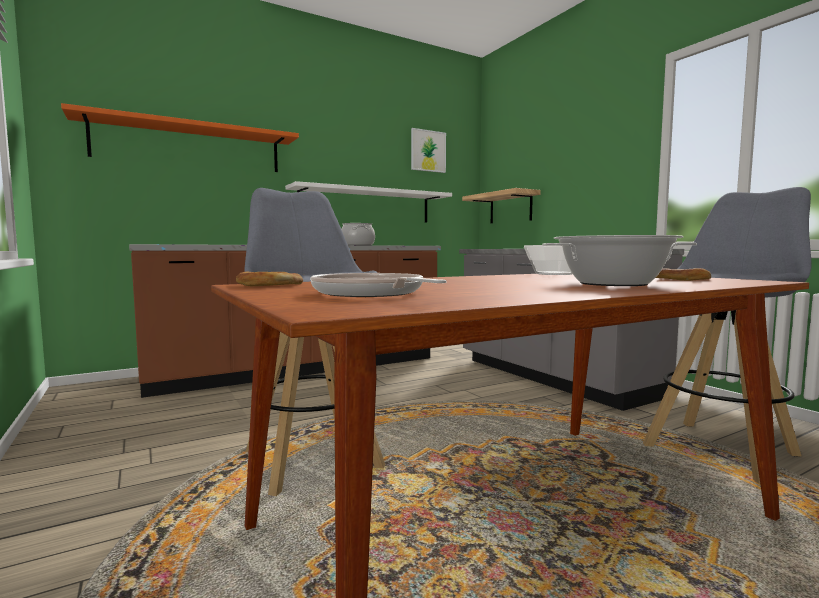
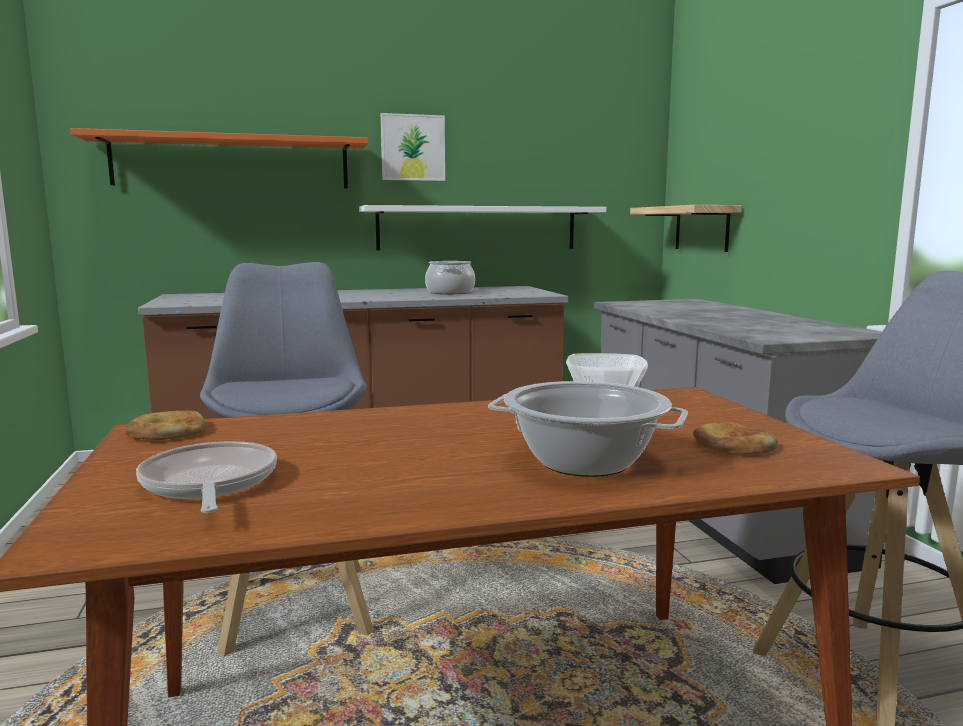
camera: 15 degrees right, 5 degrees up
(428, 151) = (577, 140): picture -> picture (413, 147)

